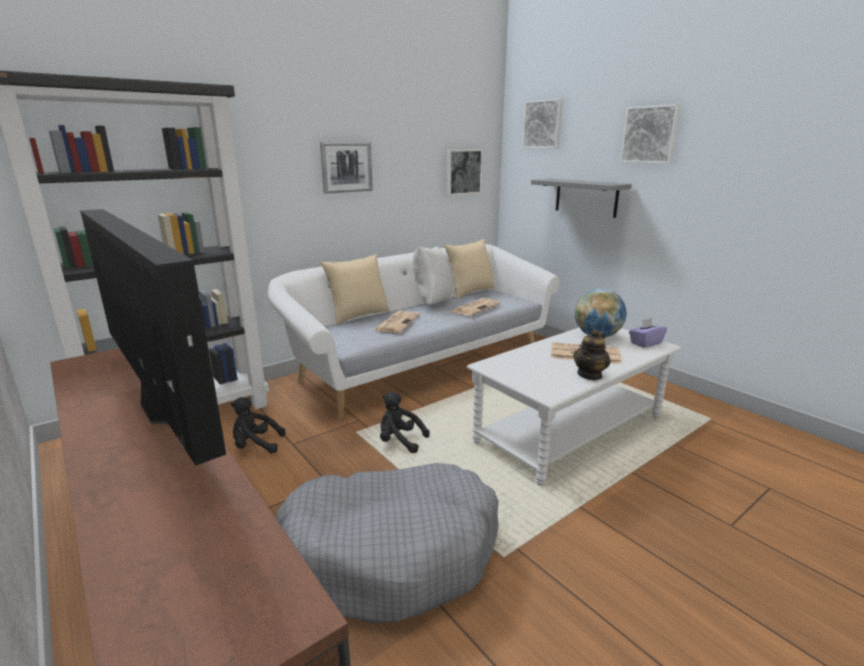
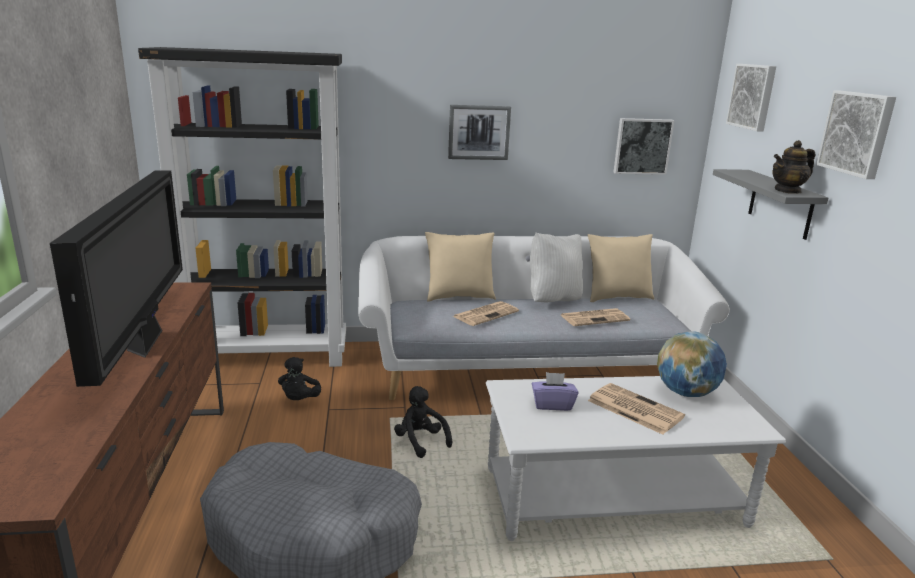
camera: 30 degrees right, 0 degrees up
(256, 445) = (299, 400): black plush toy -> black plush toy turned 120 degrees counterclockwise
(590, 375) = (604, 434): teapot -> teapot (788, 191)
(645, 343) = (739, 420): purple tissue box -> purple tissue box (552, 404)

